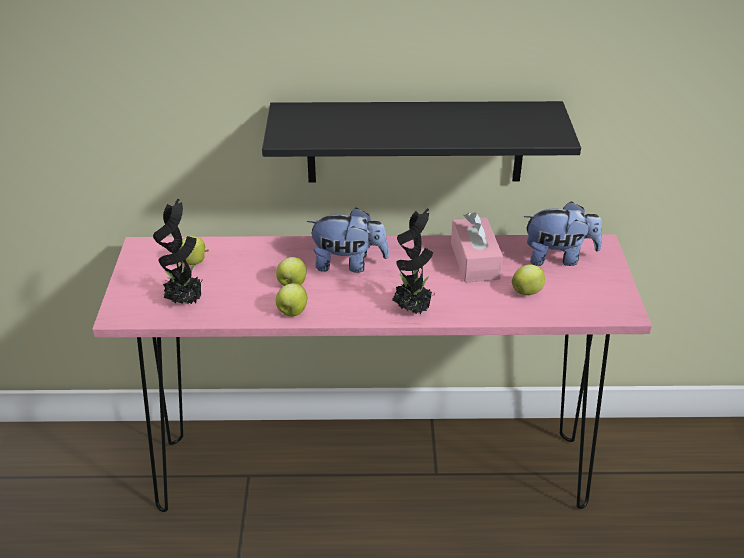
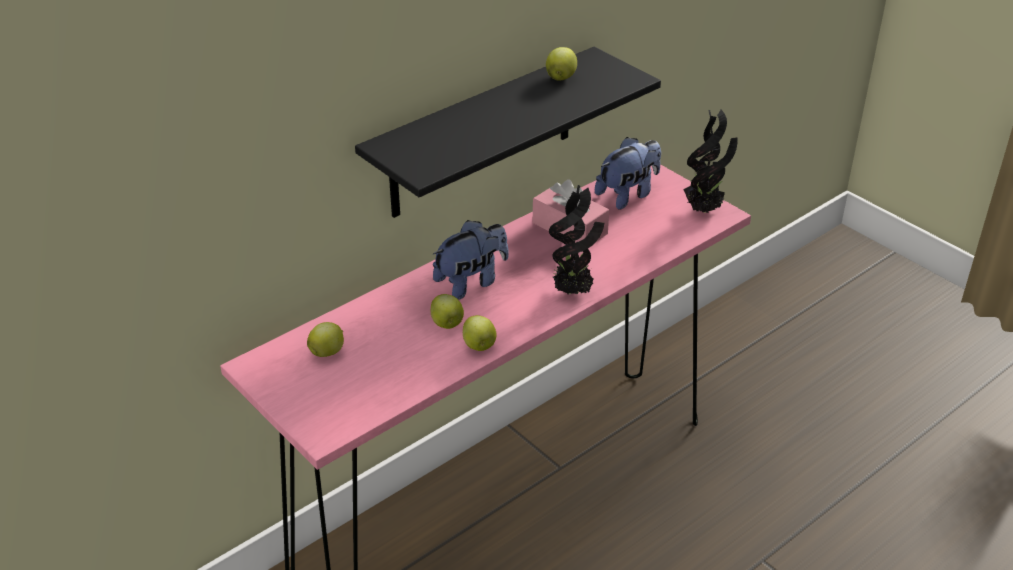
camera: 40 degrees left, 0 degrees up
(186, 301) = (371, 388): potted plant -> potted plant (705, 210)
(527, 291) = (639, 233): apple -> apple (561, 78)

